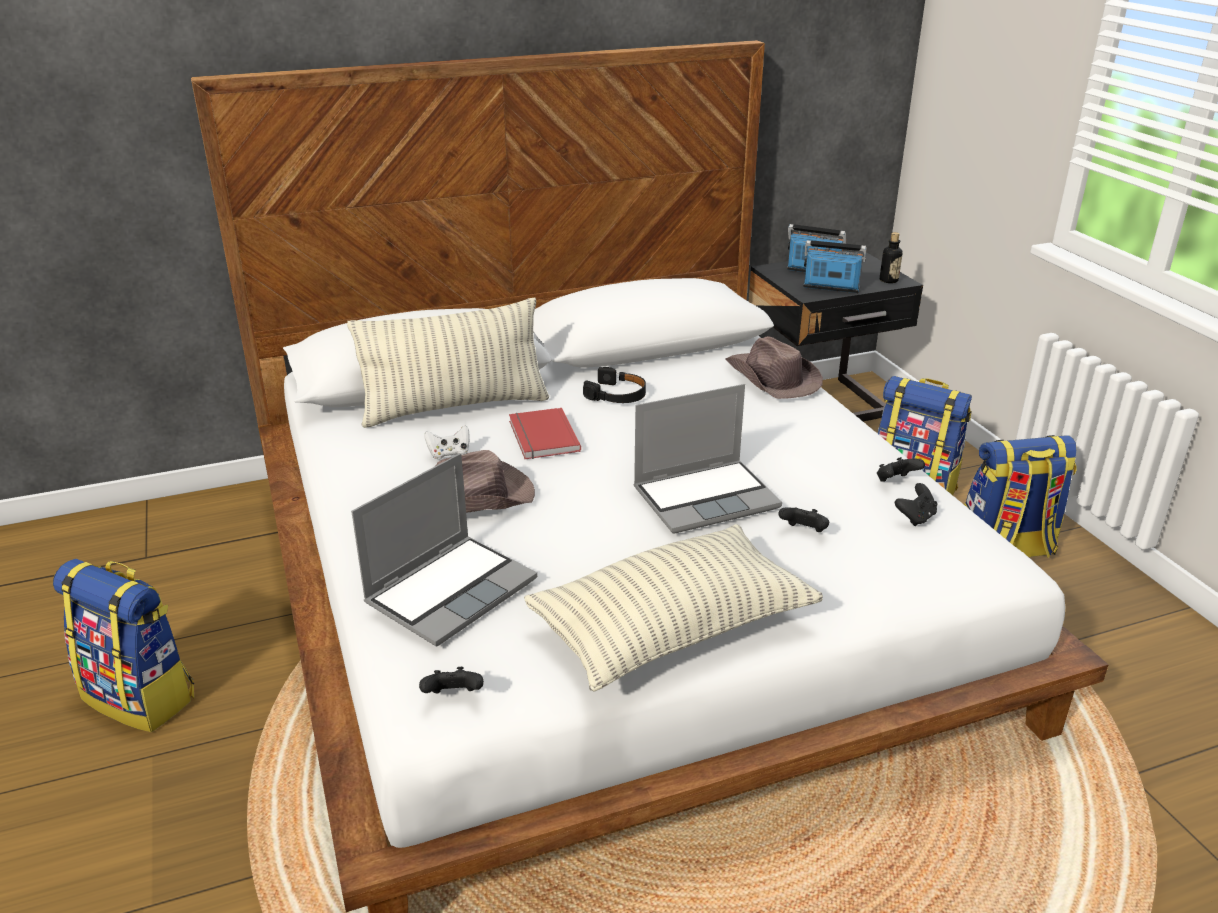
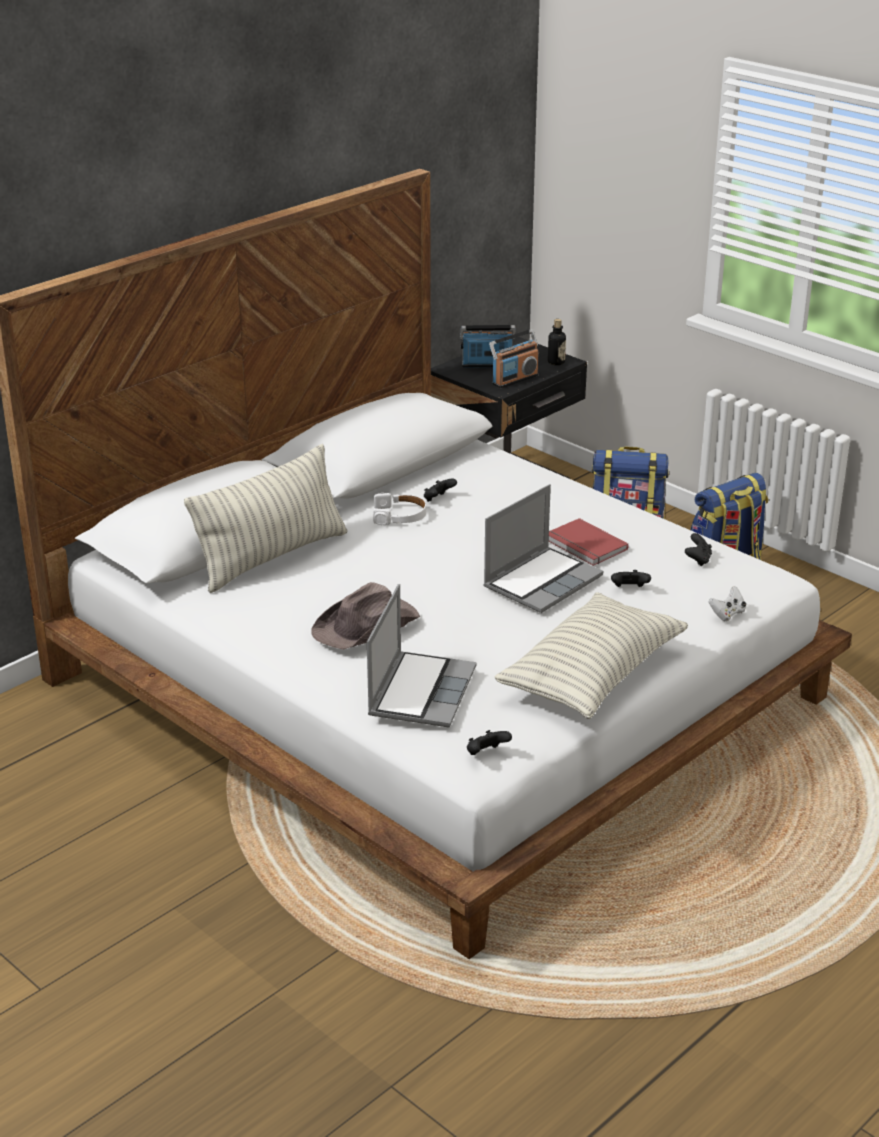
camera: 25 degrees left, 0 degrees up
(141, 697) = (117, 874): backpack -> none
(449, 453) = (310, 596): white game controller -> white game controller (727, 614)
(541, 437) = (373, 565): red book -> red book (584, 545)
(617, 395) = (400, 516): black headphones -> white headphones
(772, 378) = (515, 473): brown hat -> none
(831, 288) = (514, 379): radio -> radio turned 150 degrees clockwise
(896, 481) = (667, 537): black game controller -> black game controller (438, 499)

